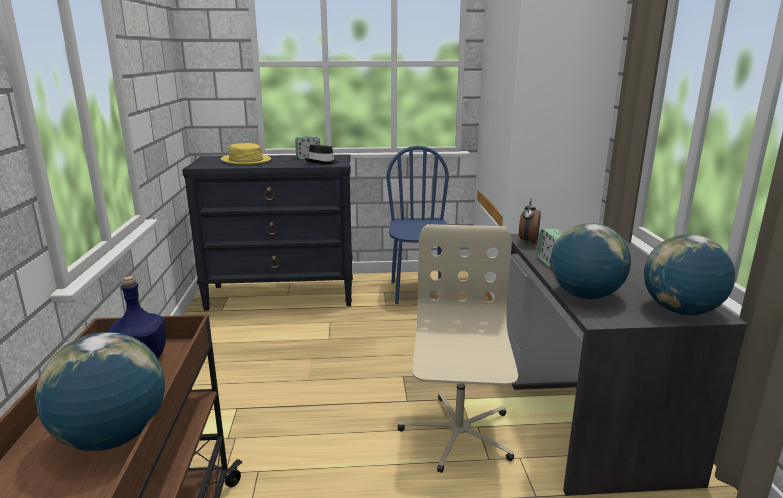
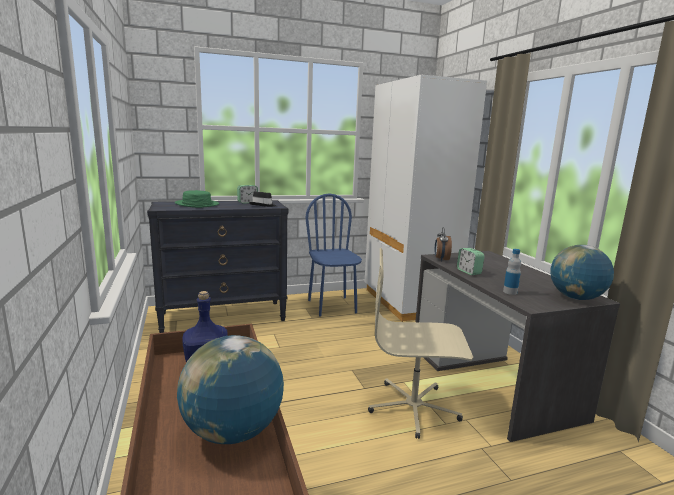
camera: 15 degrees left, 5 degrees down
(246, 160) = (197, 204): yellow hat -> green hat
(457, 433) = (414, 408): beige office chair -> beige office chair turned 75 degrees counterclockwise
(585, 295) = (510, 292): globe -> bottle

